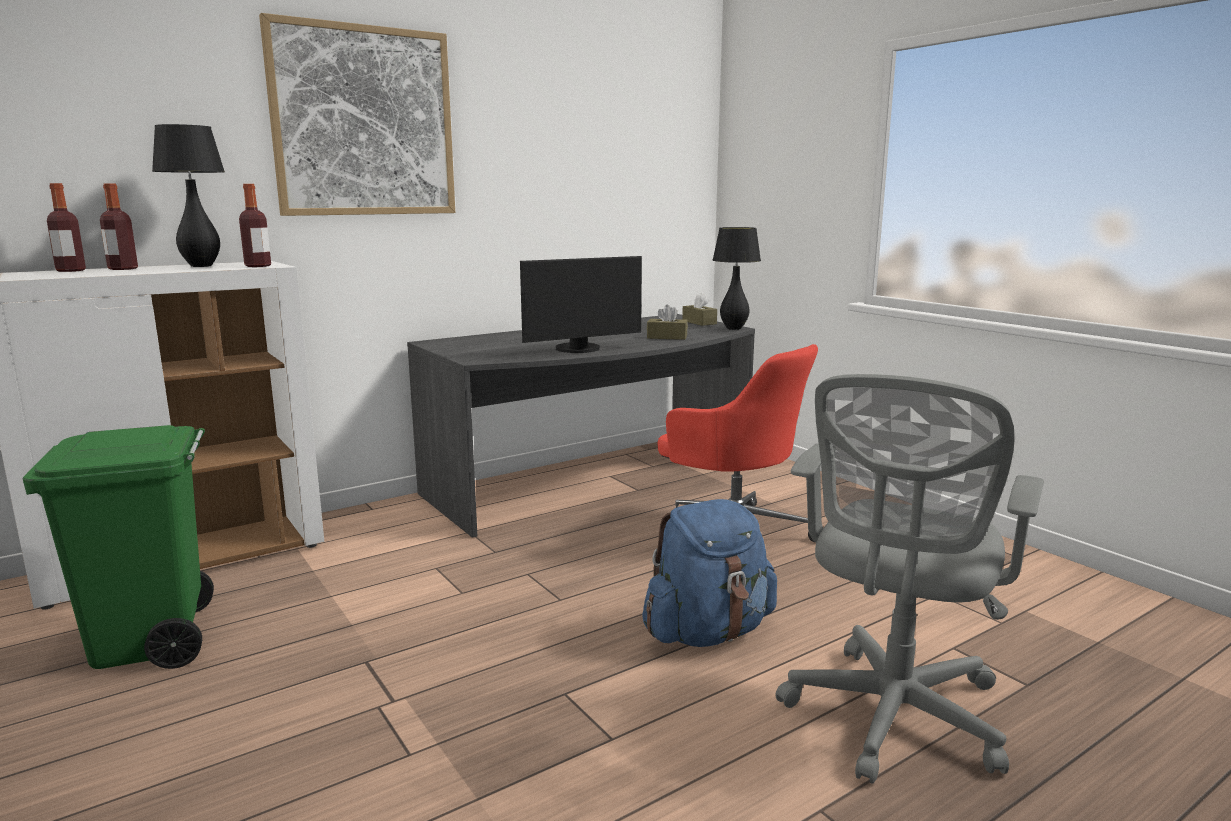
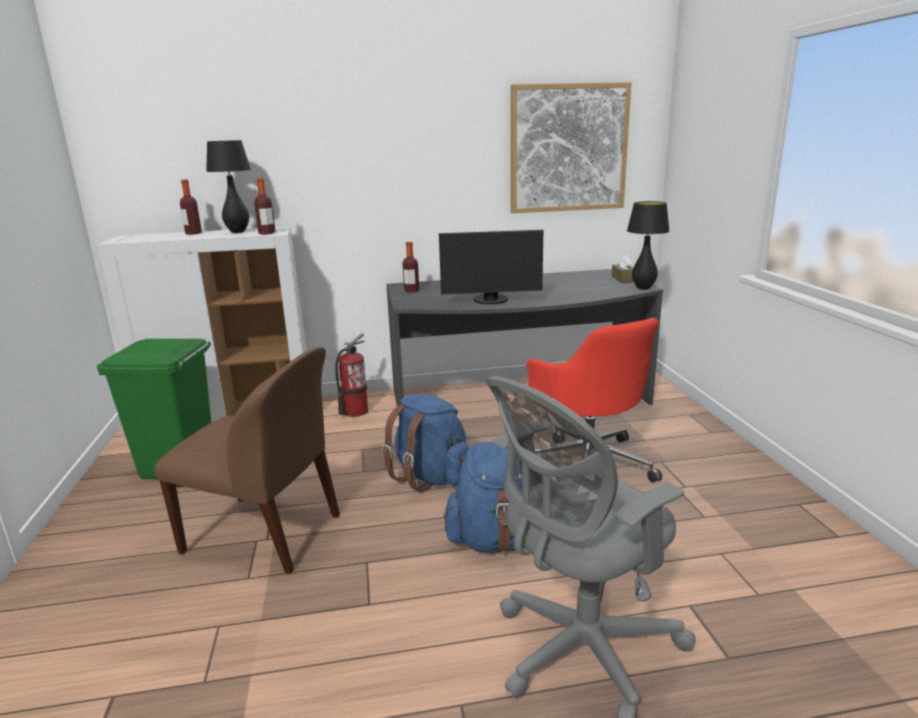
camera: 25 degrees right, 5 degrees up
(71, 270) = (166, 234): bottle -> bottle (411, 291)
(364, 122) = (355, 126): picture -> picture (568, 148)
(384, 526) = (355, 411): none -> fire extinguisher
(386, 695) = (266, 534): none -> brown chair
(560, 582) = (430, 477): none -> blue backpack
(667, 337) = (574, 293): brown tissue box -> none

